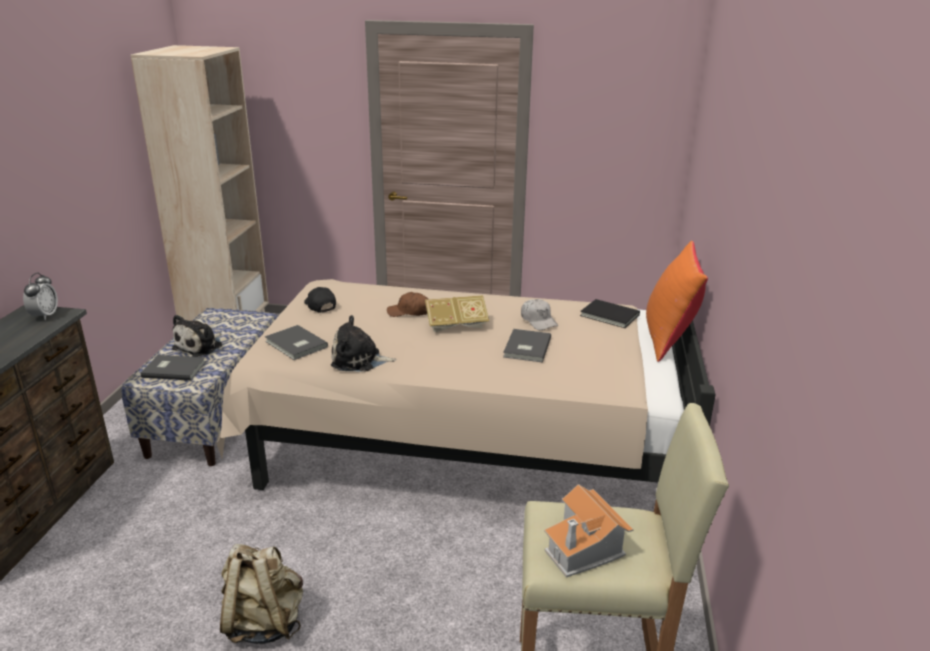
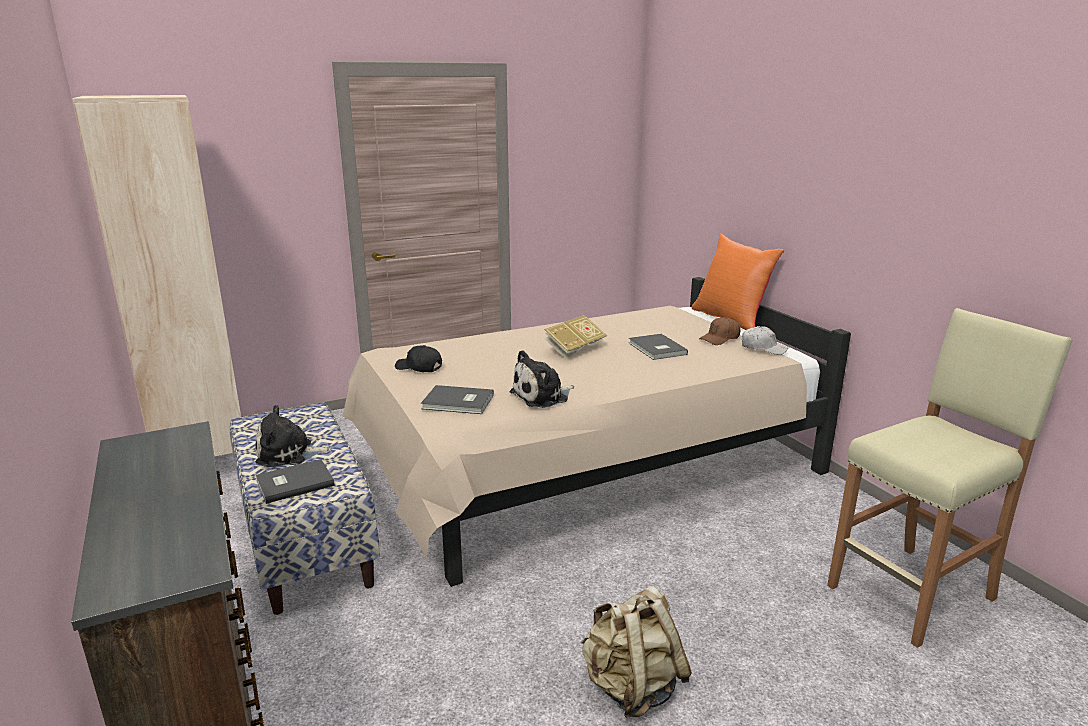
camera: 35 degrees left, 5 degrees down
(45, 316) = (164, 442): alarm clock -> none
(200, 346) = (288, 454): plush toy -> plush toy turned 90 degrees clockwise
(409, 312) = (514, 351): brown cap -> brown cap (720, 339)
(538, 321) = (629, 330): white cap -> white cap (763, 348)
(584, 549) = (944, 449): toy house -> none
(609, 316) = (671, 315): black book -> none

